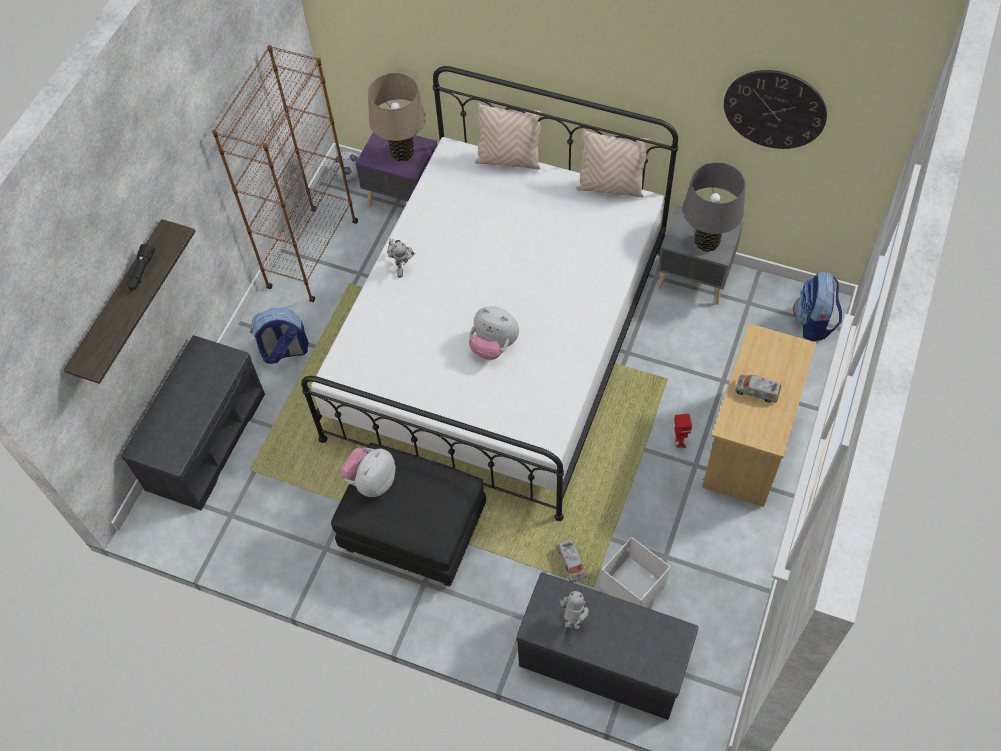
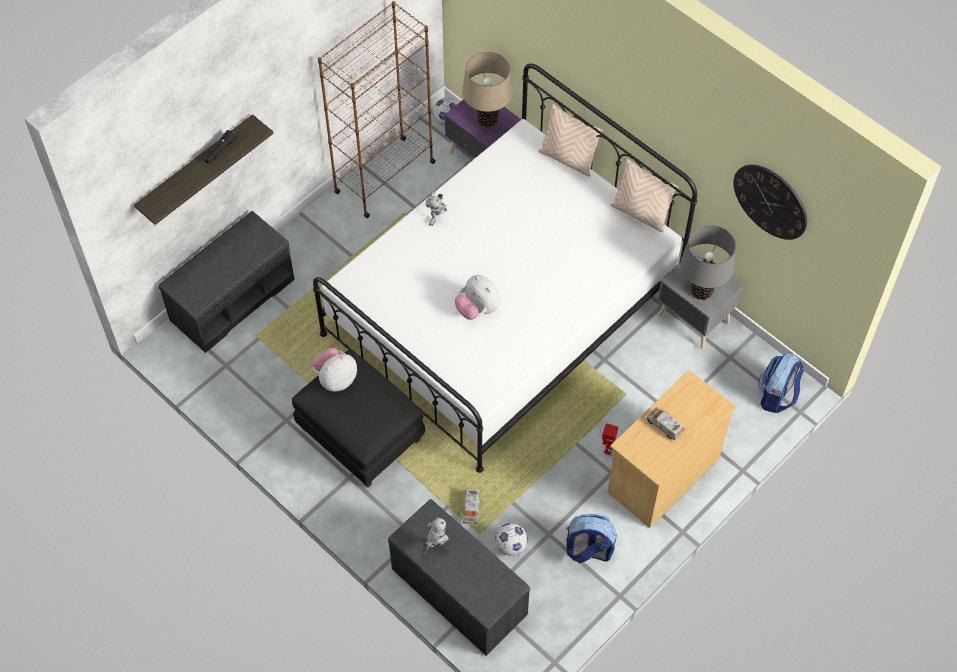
camera: 20 degrees right, 0 degrees up
(284, 351) = (325, 250): backpack -> backpack (588, 550)
(632, 586) = (510, 545): white storage box -> football

